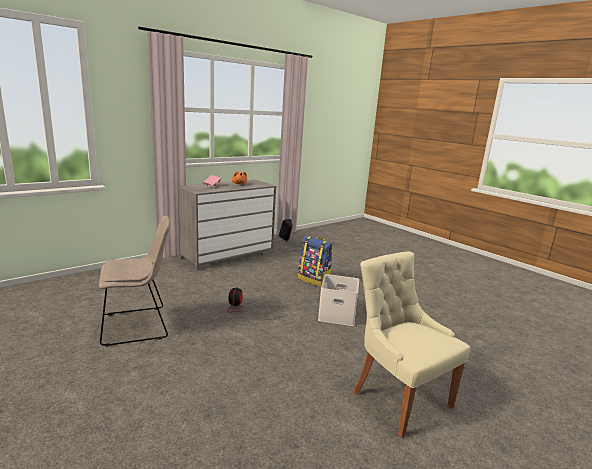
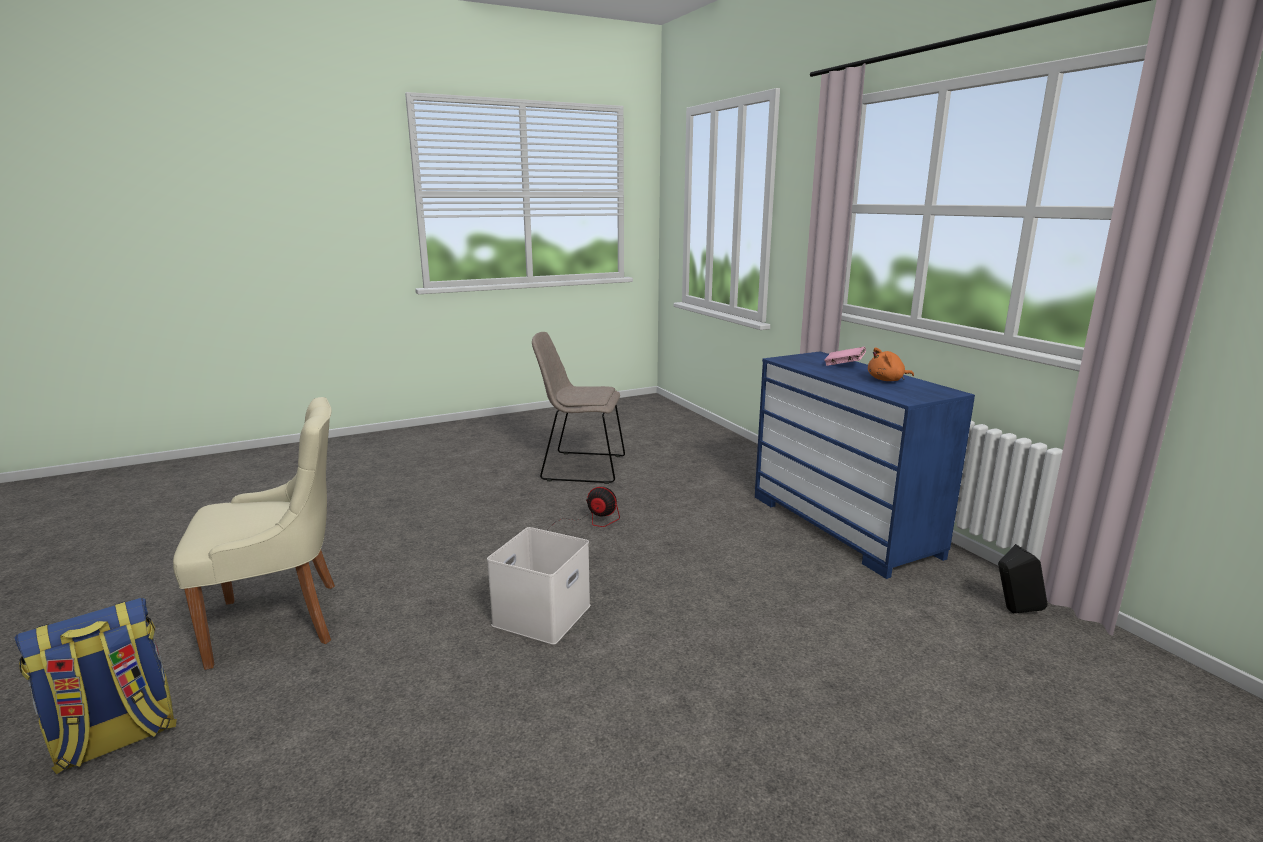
camera: 105 degrees right, 0 degrees up
(138, 325) = (580, 467): beige chair -> beige chair turned 105 degrees clockwise
(228, 255) = (843, 525): grey dresser -> blue dresser
(314, 280) = (714, 615): backpack -> backpack (116, 739)

